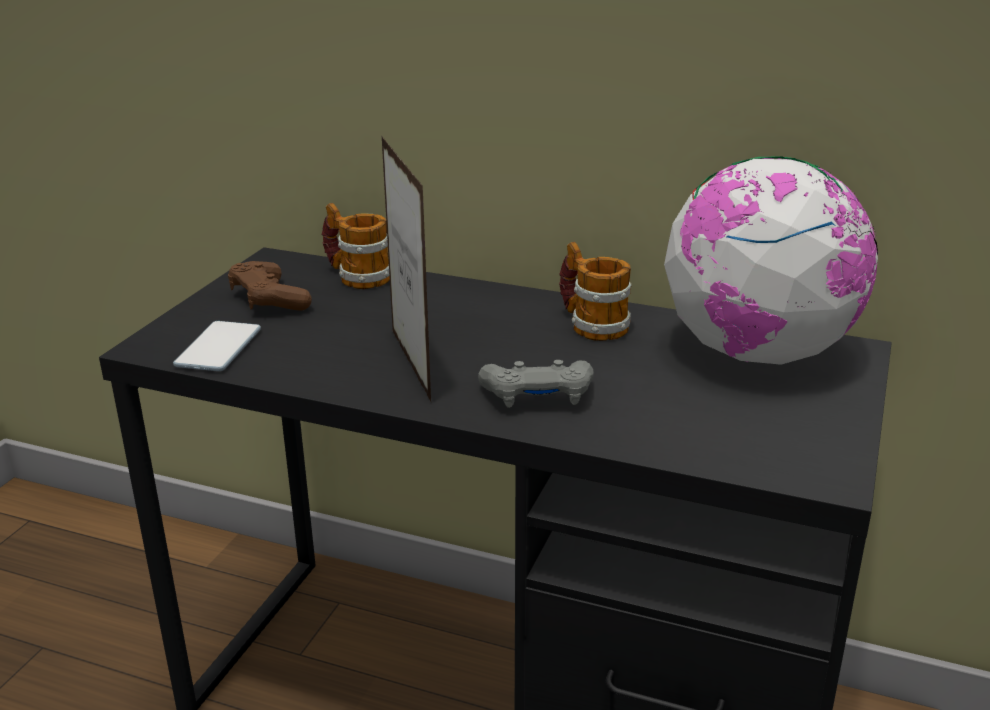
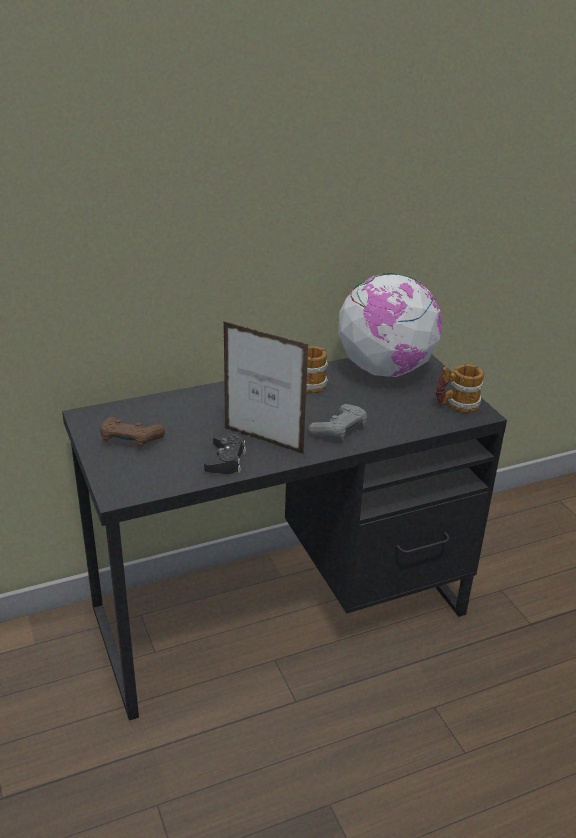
camera: 45 degrees left, 5 degrees up
(218, 348) = (157, 477): phone -> none
(325, 365) = (226, 460): none -> black game controller
(357, 276) = (151, 406): mug -> mug (456, 405)

